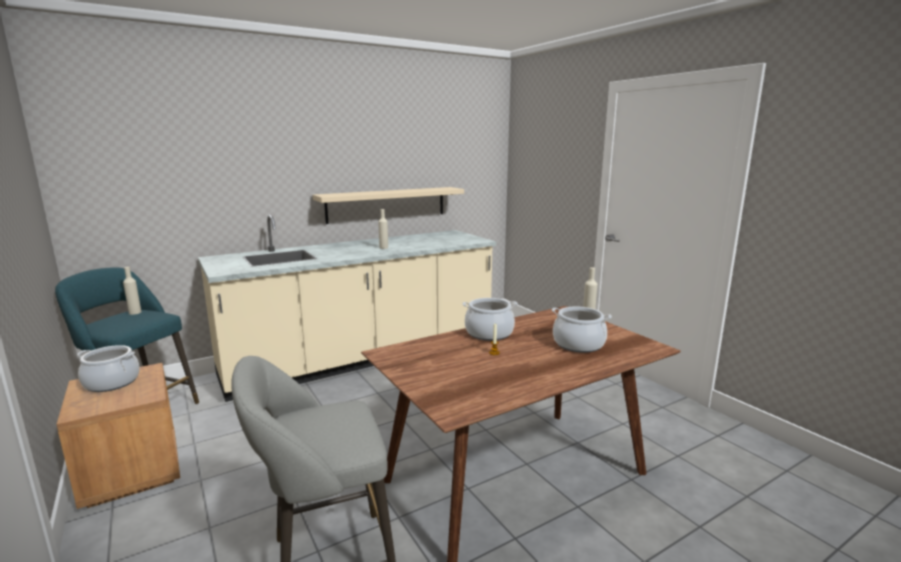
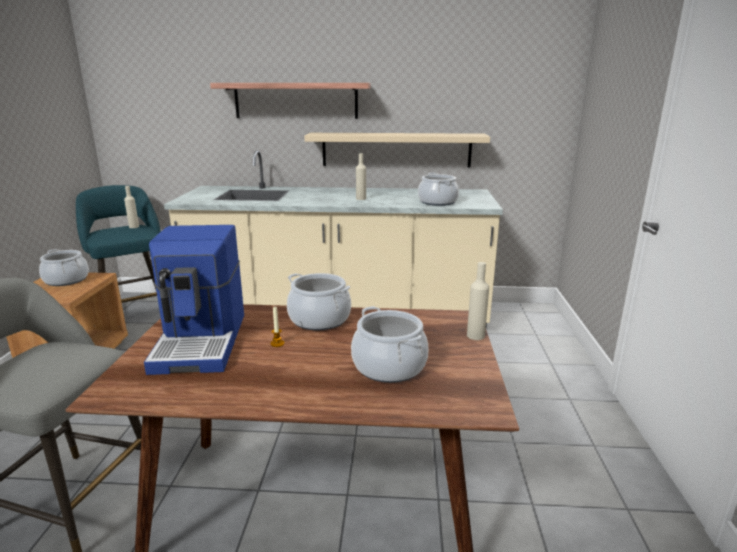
camera: 35 degrees right, 5 degrees up
(298, 166) = (296, 100): none -> shelf
(442, 366) = (202, 341): none -> coffee machine
(445, 242) = (437, 202): none -> cooking pot

